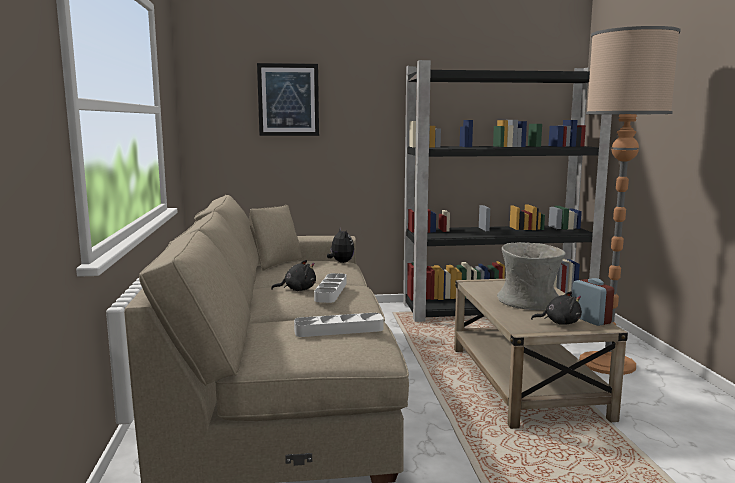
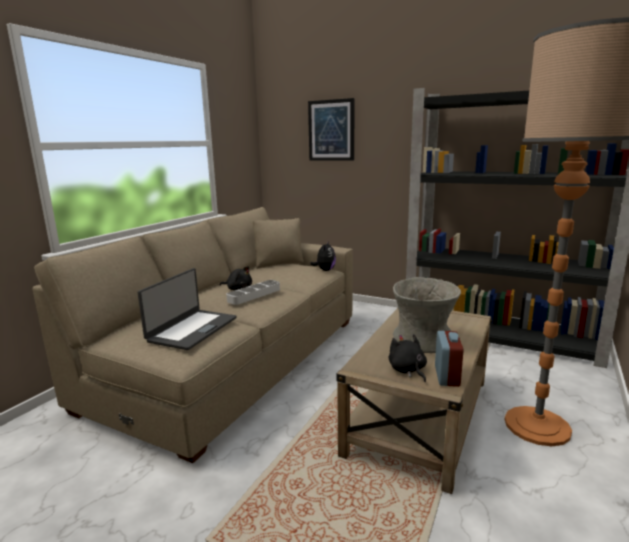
camera: 35 degrees right, 5 degrees up
(339, 330) = (192, 329): grey tray -> laptop
(559, 323) = (407, 370): black plush toy -> black plush toy turned 150 degrees counterclockwise

